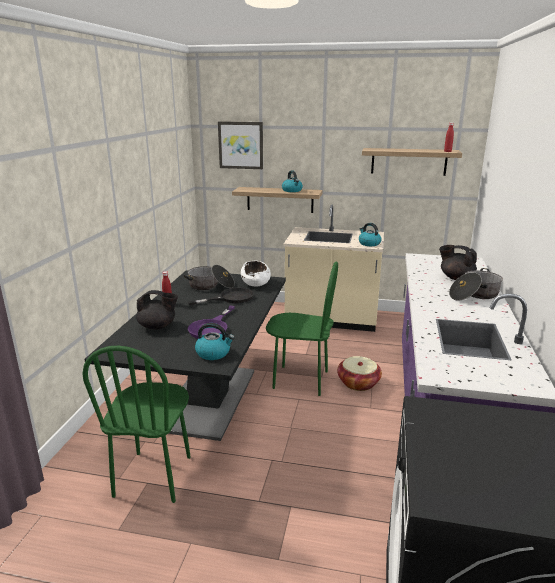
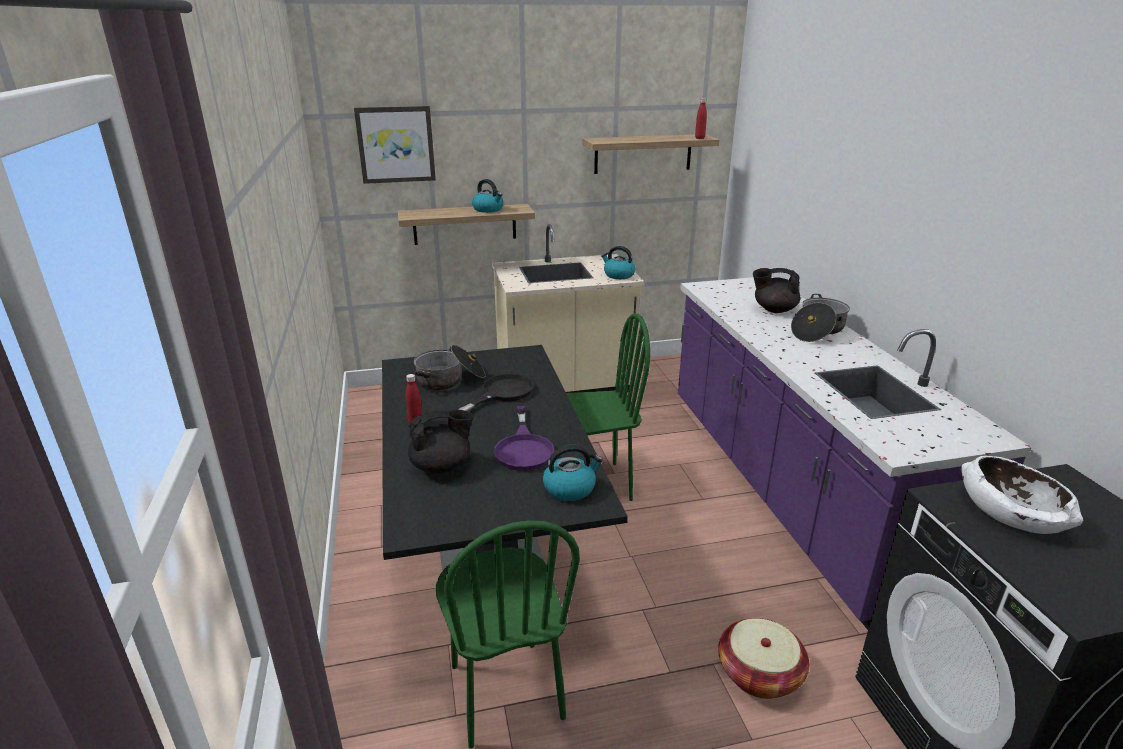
camera: 25 degrees left, 5 degrees up
(256, 283) = (510, 361): white bowl -> white bowl (1011, 514)
(358, 383) = (664, 469): basket -> basket (759, 674)

